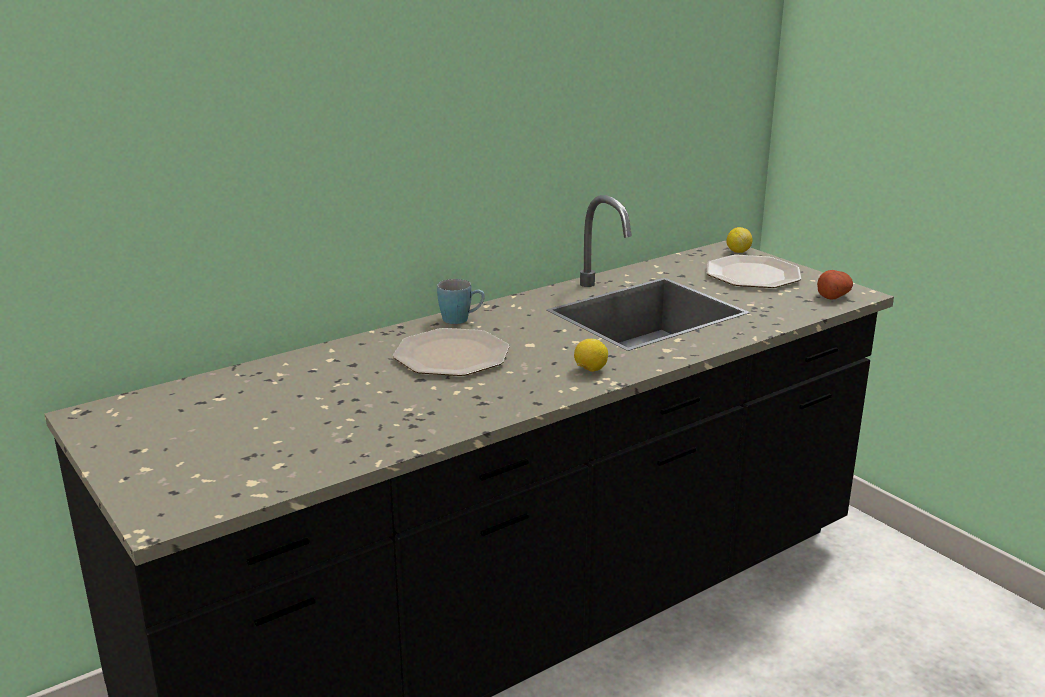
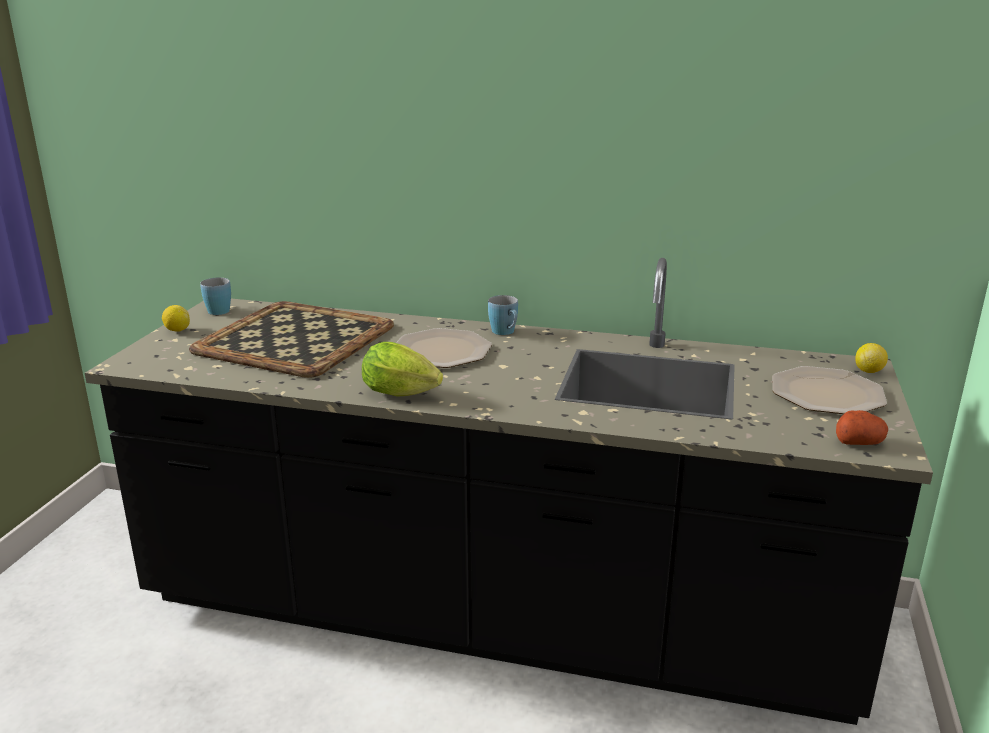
camera: 50 degrees right, 0 degrees up
(102, 420) = (217, 309): none -> blue mug
(288, 405) = (297, 338): none -> tray
(520, 400) = (404, 394): none -> lettuce
(590, 370) = (493, 399): lemon -> lemon (177, 330)

